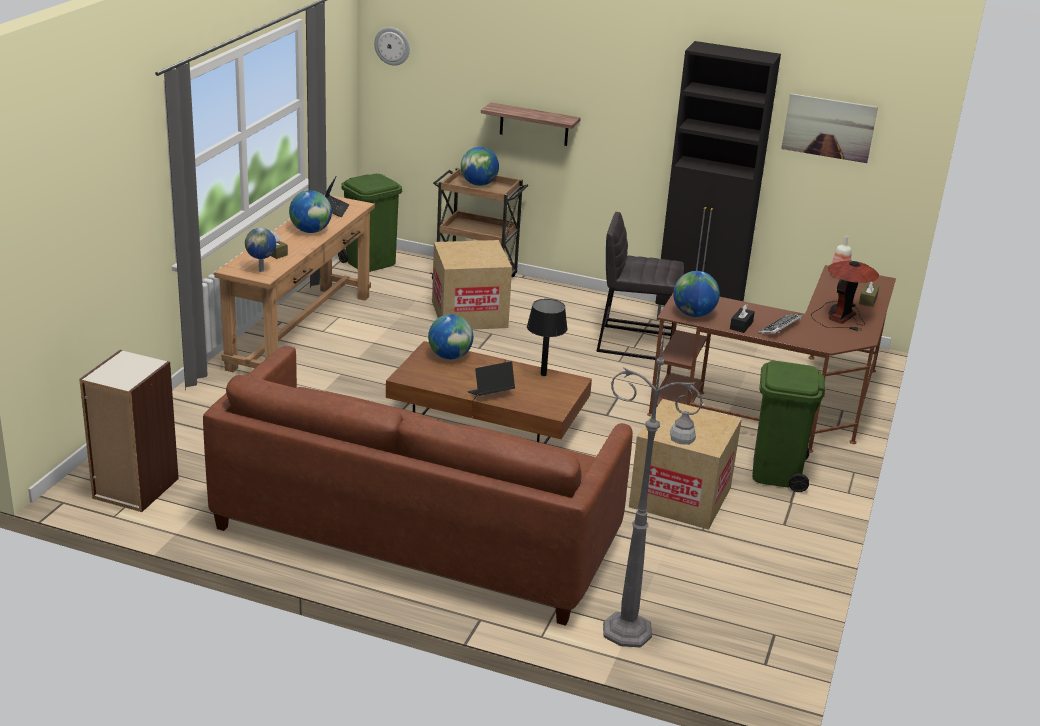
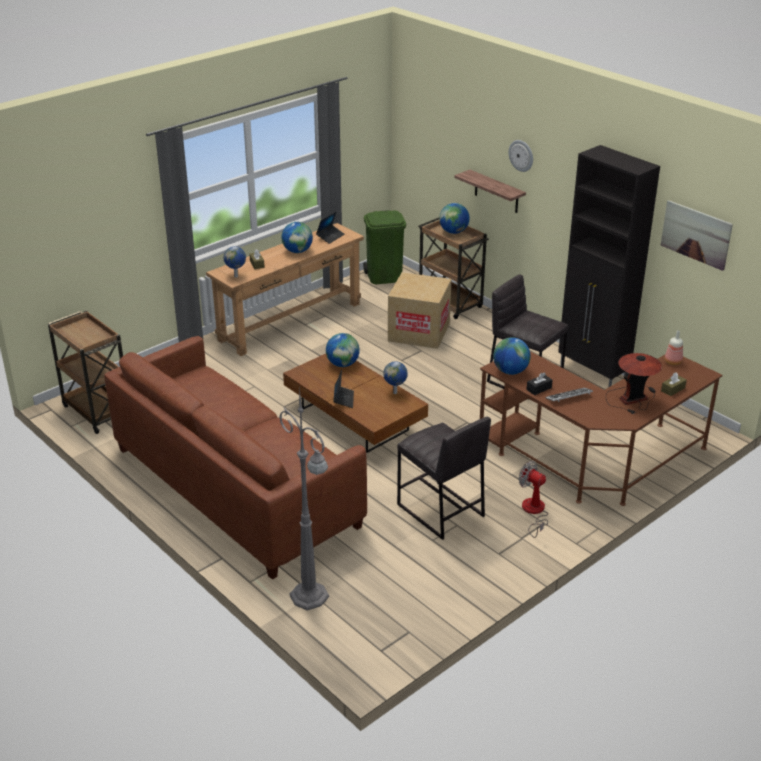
camera: 30 degrees right, 5 degrees up
(135, 489) = (97, 411): bookcase -> brown cart
(392, 46) = (411, 115): wall clock -> wall clock (521, 155)
(490, 394) = (343, 399): laptop -> laptop turned 90 degrees clockwise
(543, 374) = (395, 393): black table lamp -> globe
(680, 497) = (440, 511): cardboard box -> grey stool
(777, 473) = (534, 512): green trash can -> fan

